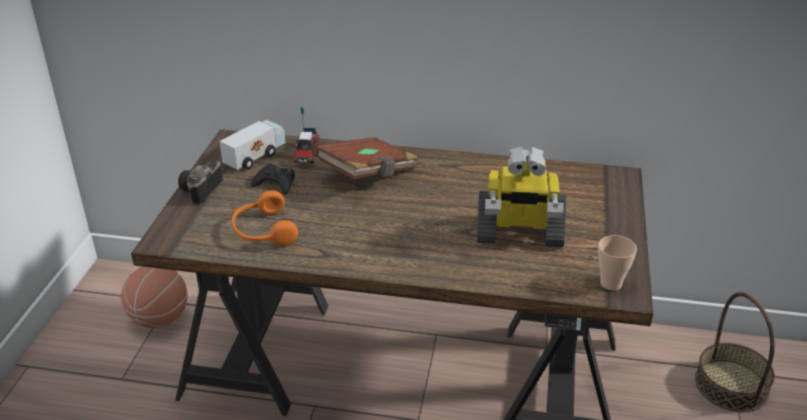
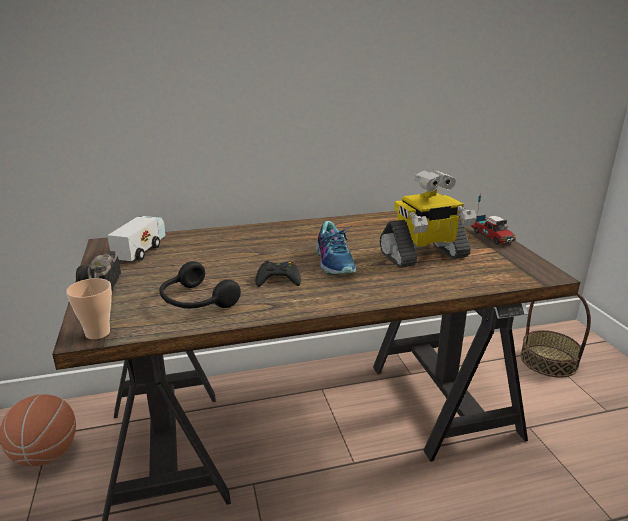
camera: 25 degrees left, 10 degrees down
(262, 231) = (195, 301): orange headphones -> black headphones
(275, 183) = (178, 265): black game controller -> black game controller (278, 279)
(307, 154) = (190, 240): toy truck -> toy truck (492, 237)
(367, 174) = (259, 244): brown book -> none
(421, 218) = (335, 262): none -> shoe
(611, 283) = (528, 271): cup -> cup (98, 333)

